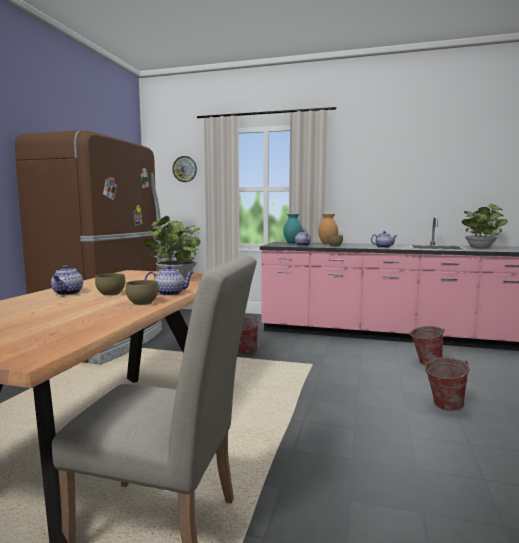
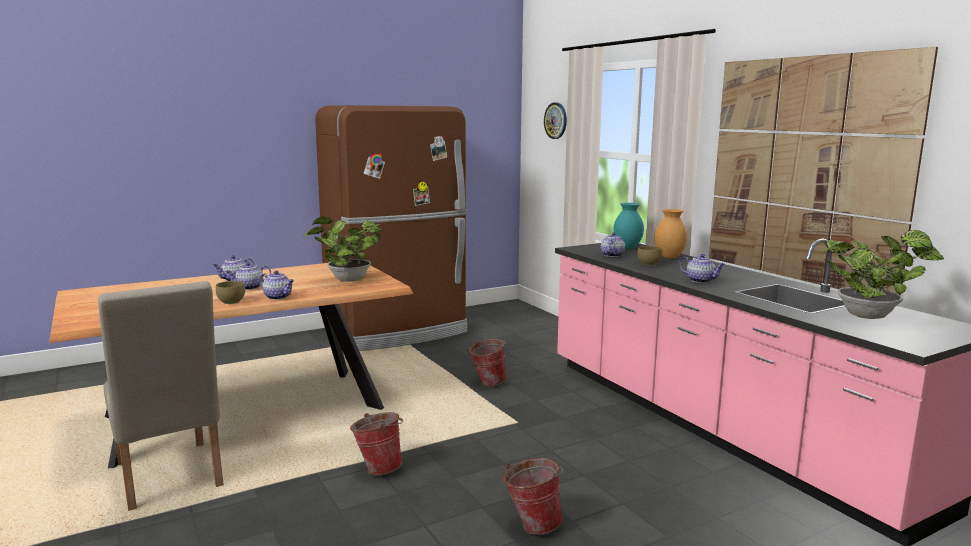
camera: 45 degrees right, 5 degrees up
(111, 294) = (249, 287): brown bowl -> teapot
(397, 186) = (805, 170): none -> picture
(425, 363) = (657, 479): bucket -> bucket (378, 468)

